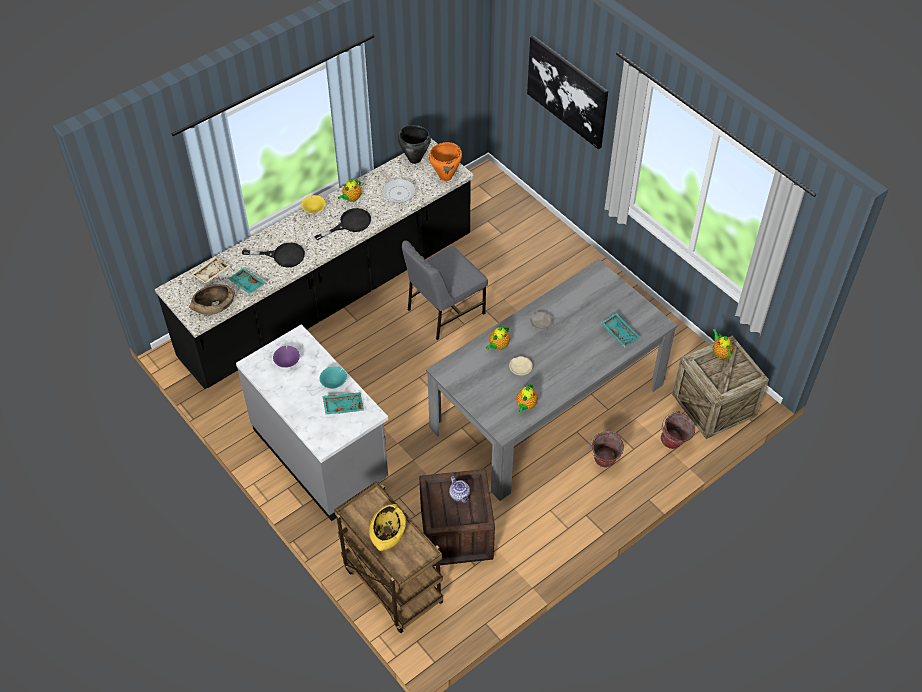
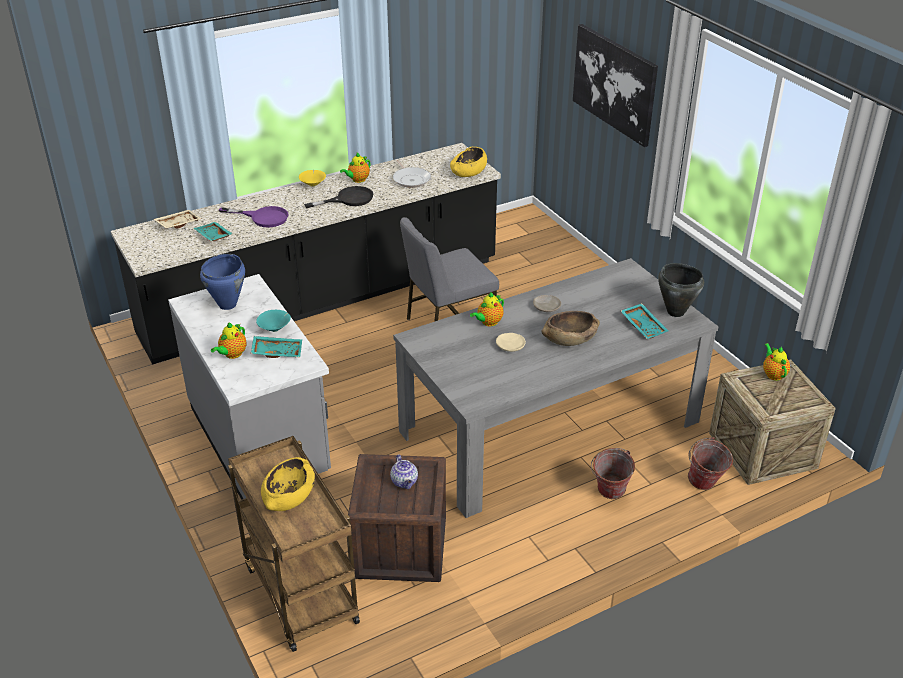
camera: 10 degrees right, 15 degrees down
(214, 306) = (168, 250): brown bowl -> brown bowl (569, 338)
(282, 256) = (263, 217): black frying pan -> purple frying pan
(287, 362) = (228, 304): purple bowl -> blue cooking pot
(414, 159) = (438, 156): black cooking pot -> black cooking pot (675, 311)
(446, 176) = (469, 172): orange cooking pot -> yellow bowl
(525, 406) = (507, 383): teapot -> teapot (232, 354)

